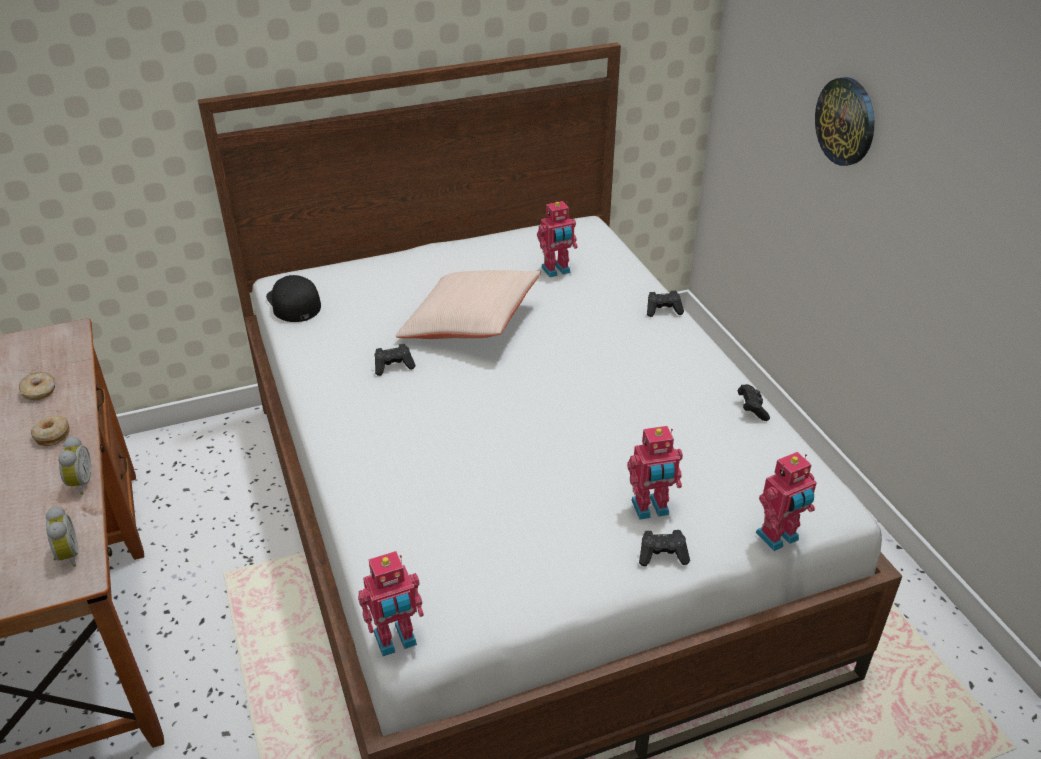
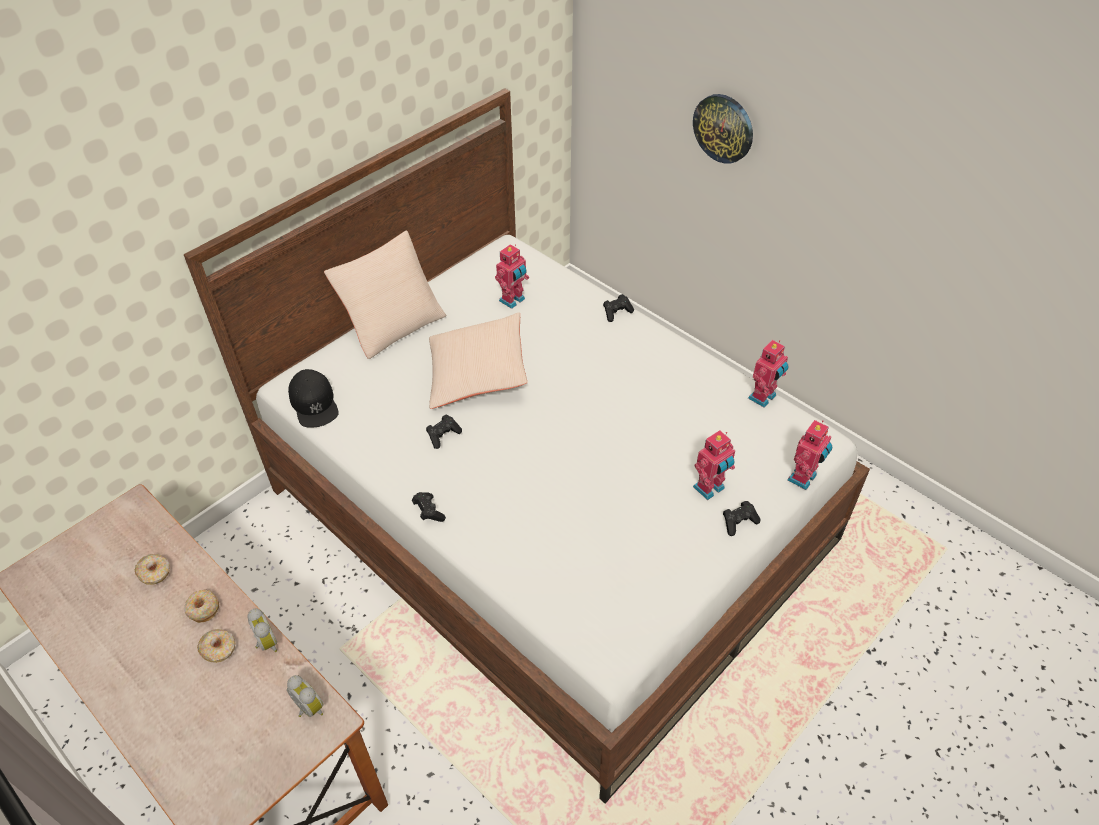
camera: 25 degrees left, 10 degrees up
(37, 473) = (219, 649): none -> donut
(293, 303) = (314, 403): black cap -> black cap turned 150 degrees counterclockwise
(396, 641) = (604, 664): toy robot -> toy robot (763, 398)
(420, 259) = (392, 323): none -> beige pillow
(752, 409) = (728, 379): black game controller -> black game controller (428, 511)

